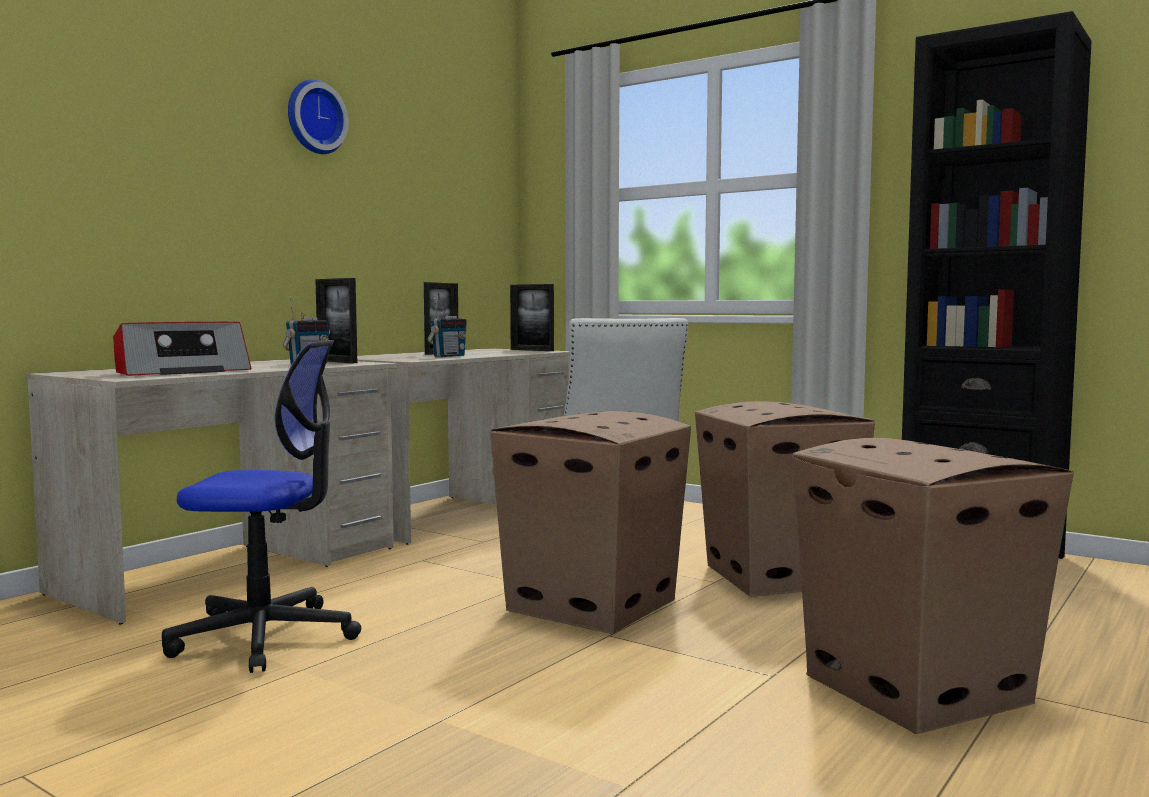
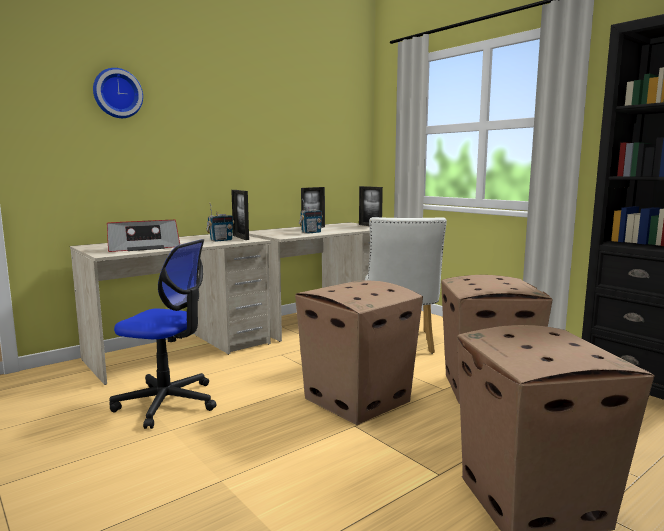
camera: 15 degrees right, 5 degrees up
(314, 117) = (237, 93): wall clock -> wall clock (117, 93)

